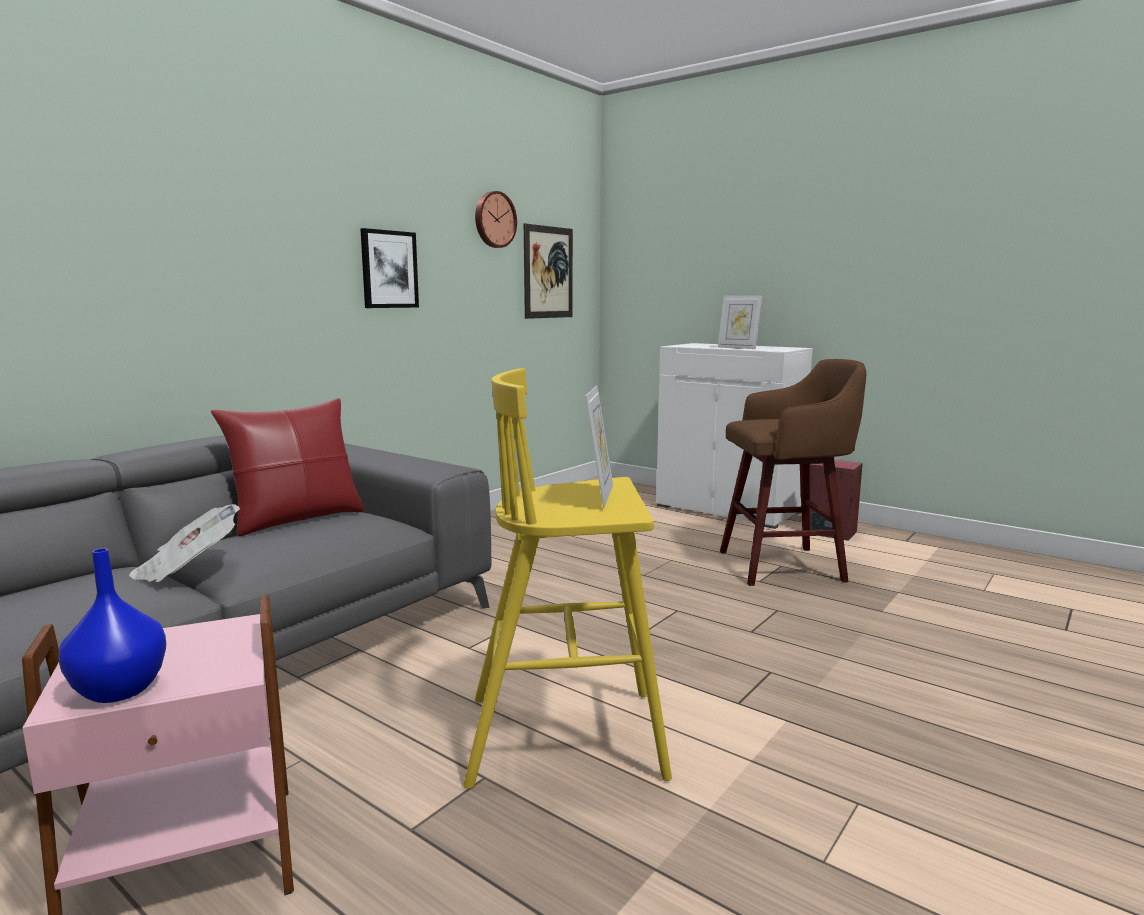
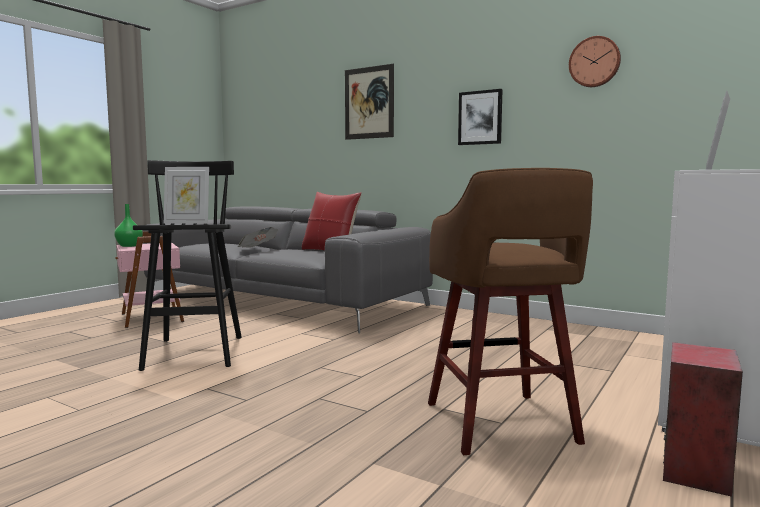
camera: 85 degrees right, 5 degrees down
(117, 691) = (128, 246): blue vase -> green vase
(548, 272) = (678, 101): picture -> picture (369, 103)
(569, 736) = (194, 353): yellow stool -> black stool

